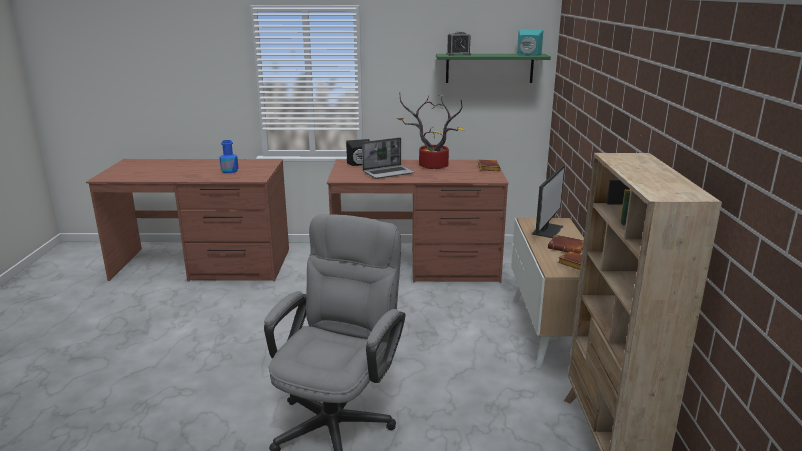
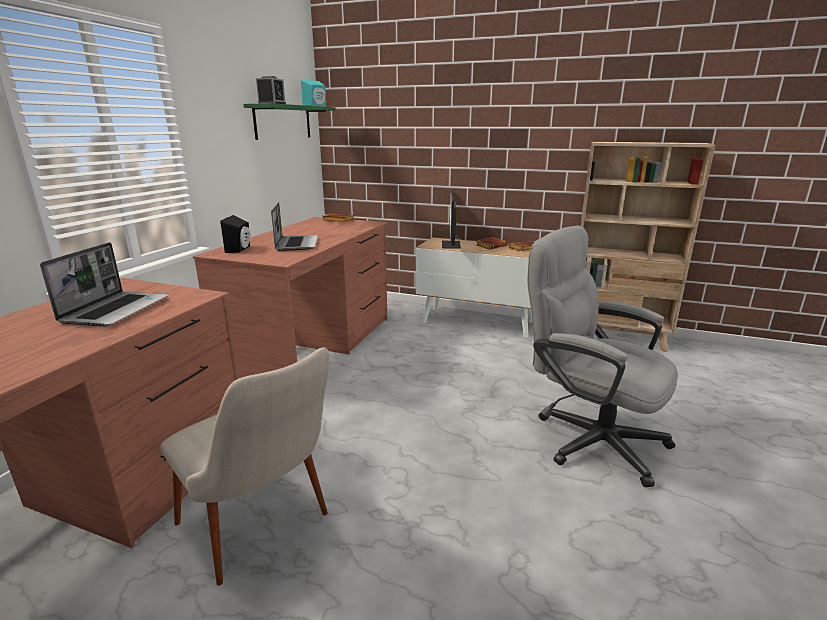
camera: 70 degrees left, 0 degrees up
(201, 308) = (265, 532): none -> beige chair
(229, 171) = (116, 310): blue bottle -> laptop
(430, 166) = (300, 231): potted plant -> none
(547, 230) = (451, 244): monitor -> monitor turned 135 degrees counterclockwise

